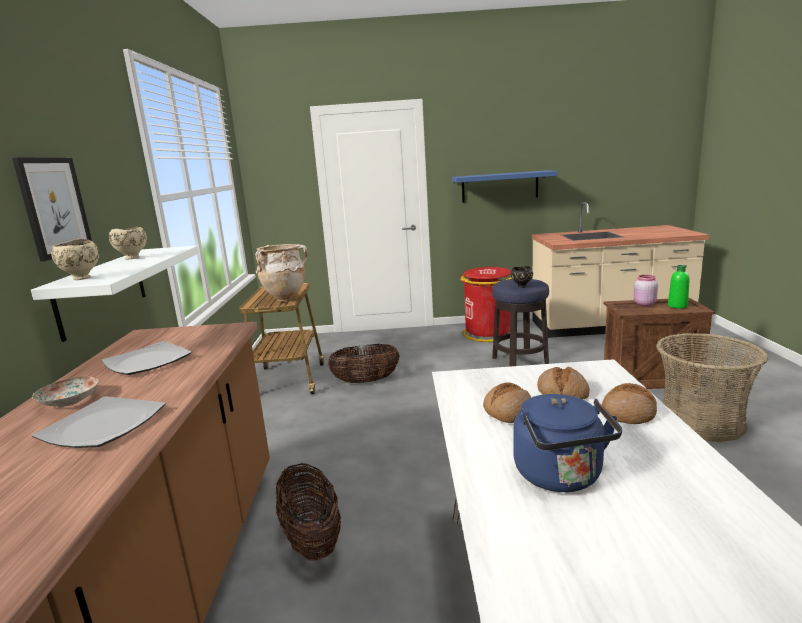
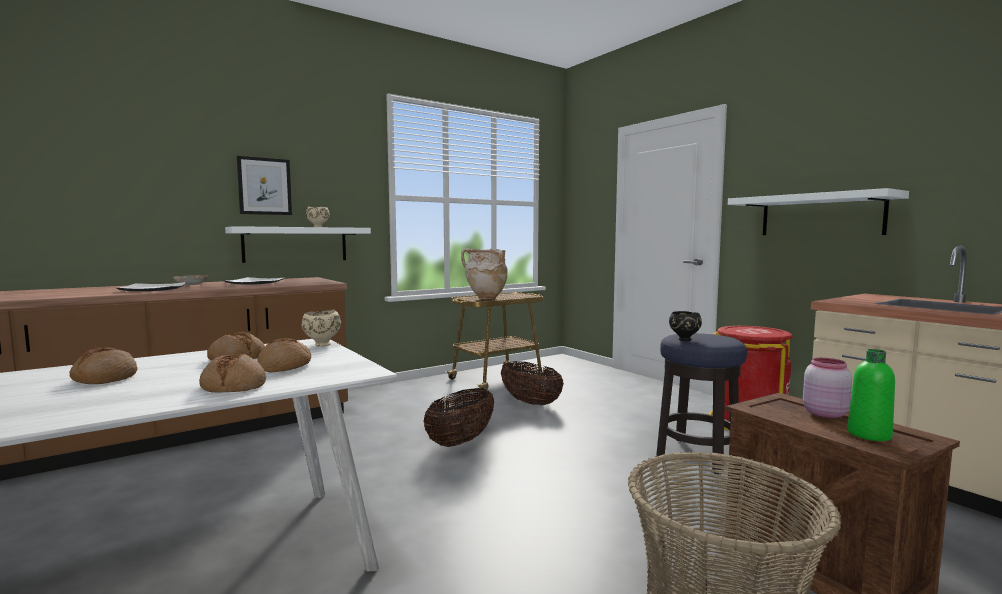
camera: 55 degrees right, 10 degrees down
(81, 278) = (250, 226): beige bowl -> beige bowl (321, 345)
(311, 538) = (275, 450): basket -> basket (461, 441)
(499, 186) = (820, 215): blue shelf -> white shelf
(561, 477) = (104, 378): blue kettle -> bread

